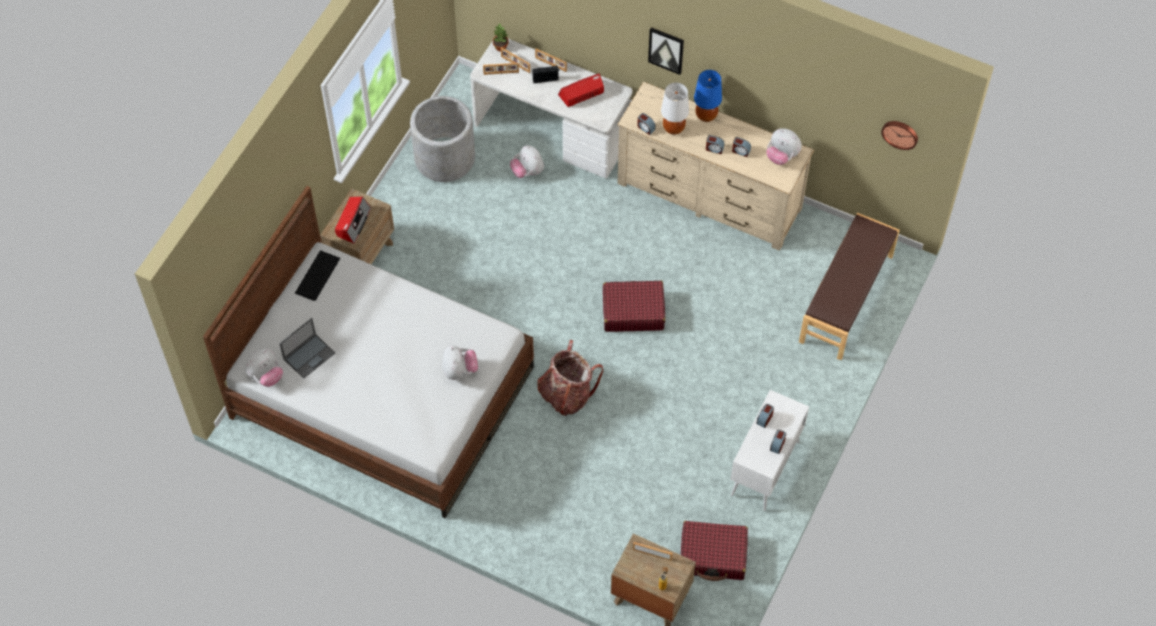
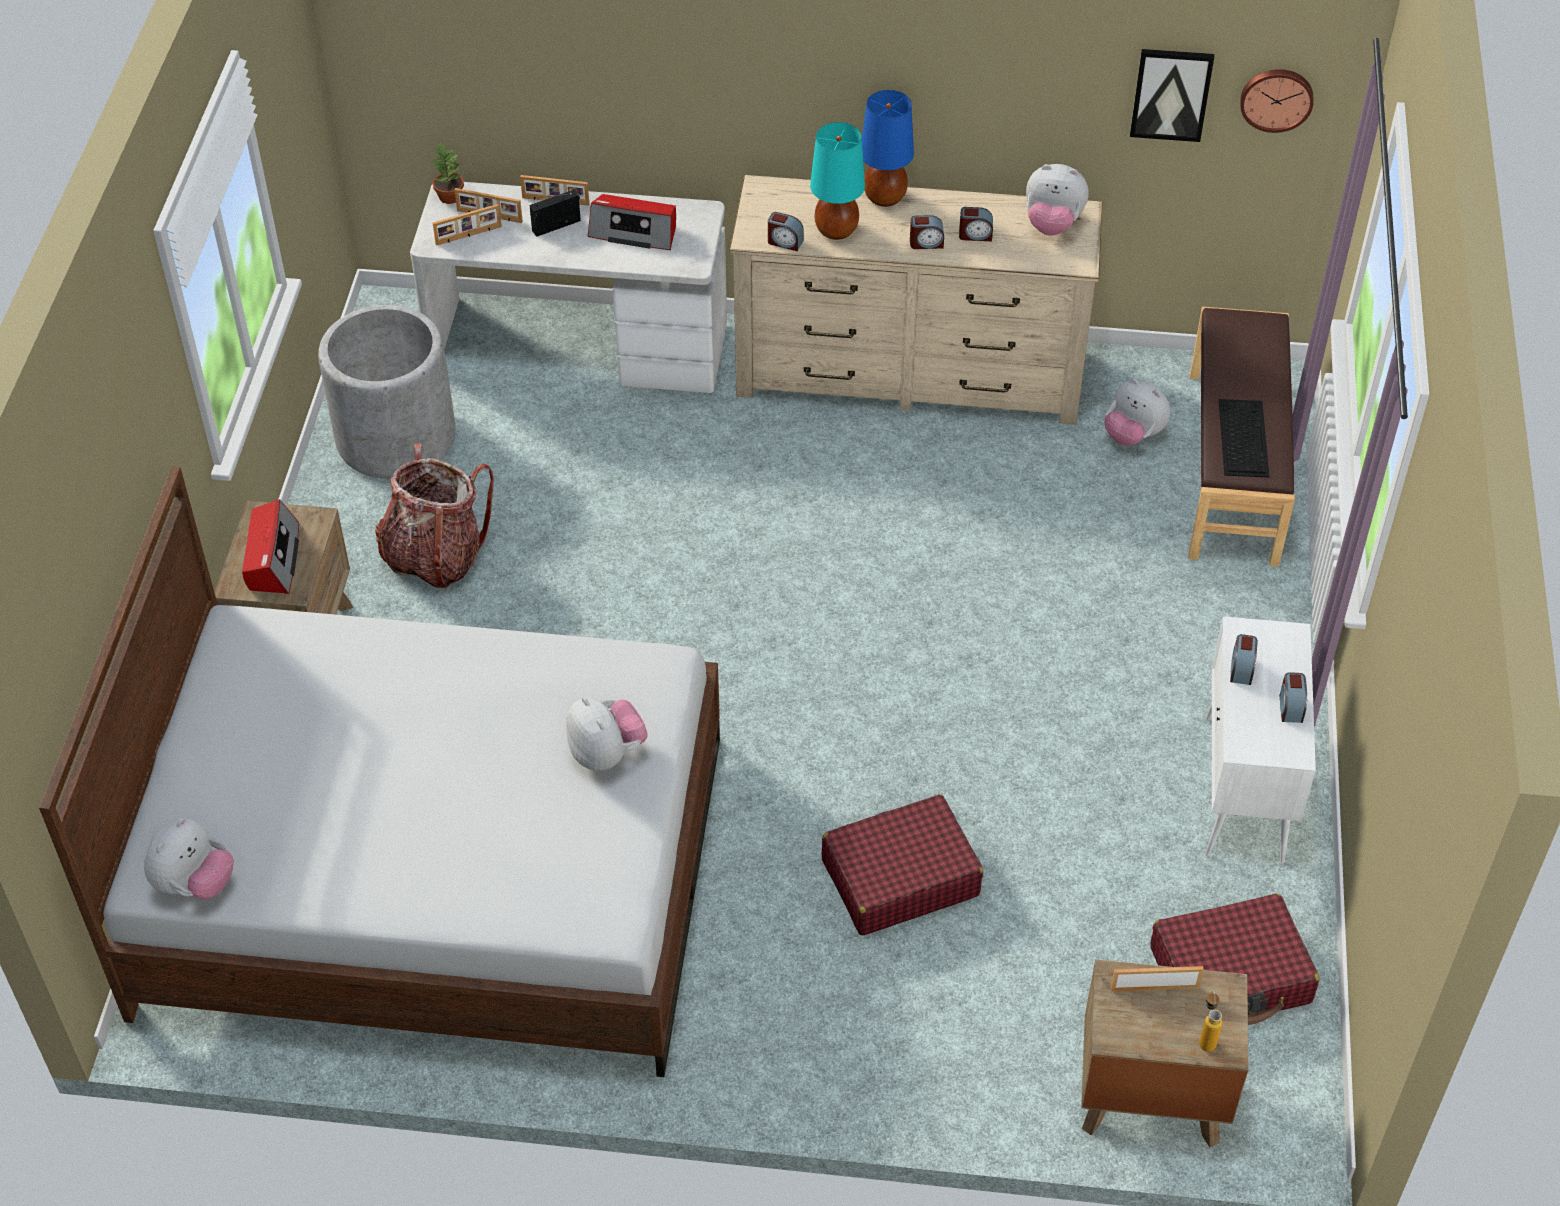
camera: 20 degrees left, 10 degrees down
(309, 355) = (276, 816): laptop -> none
(317, 275) = (237, 662): keyboard -> keyboard (1242, 437)
(527, 171) = (562, 419): plush toy -> plush toy (1133, 435)
(566, 394) = (805, 770): backpack -> backpack (435, 556)
(582, 94) = (634, 231): radio -> radio turned 120 degrees counterclockwise
(633, 311) = (863, 592): red suitcase -> red suitcase (899, 878)
(666, 50) = (785, 83): picture -> picture (1171, 94)
(673, 128) = (835, 230): white table lamp -> turquoise table lamp

